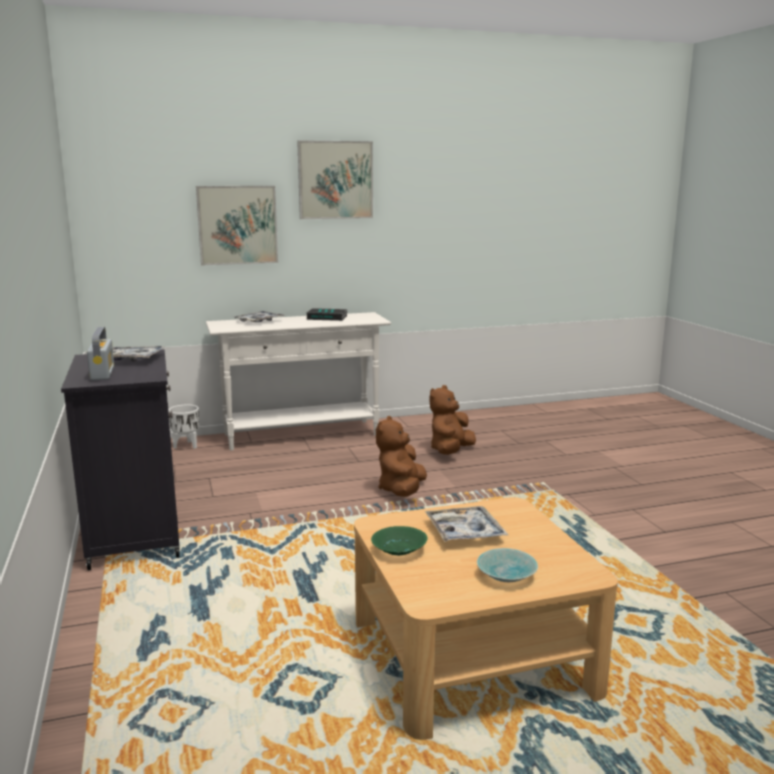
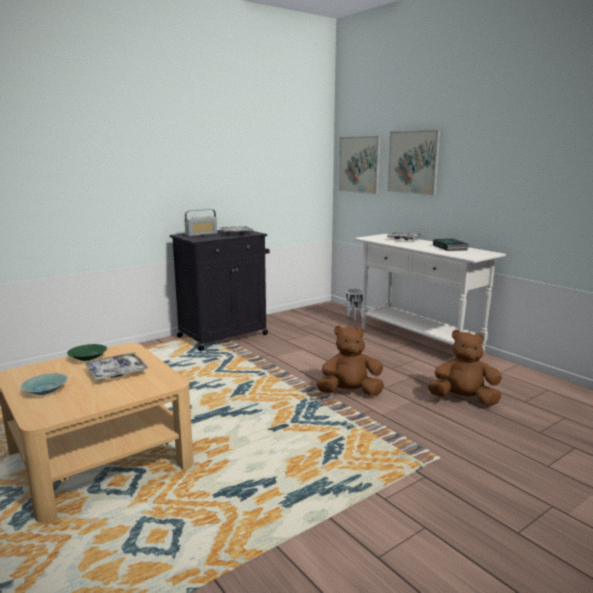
camera: 70 degrees right, 0 degrees up
(335, 180) = (487, 123): picture -> picture (359, 164)

